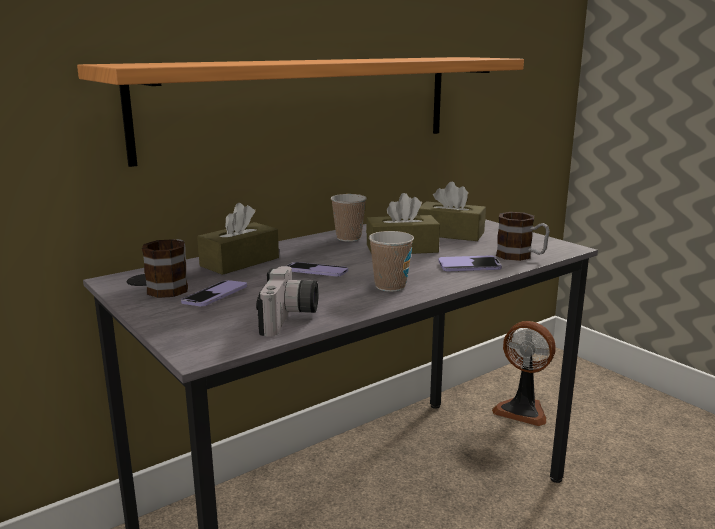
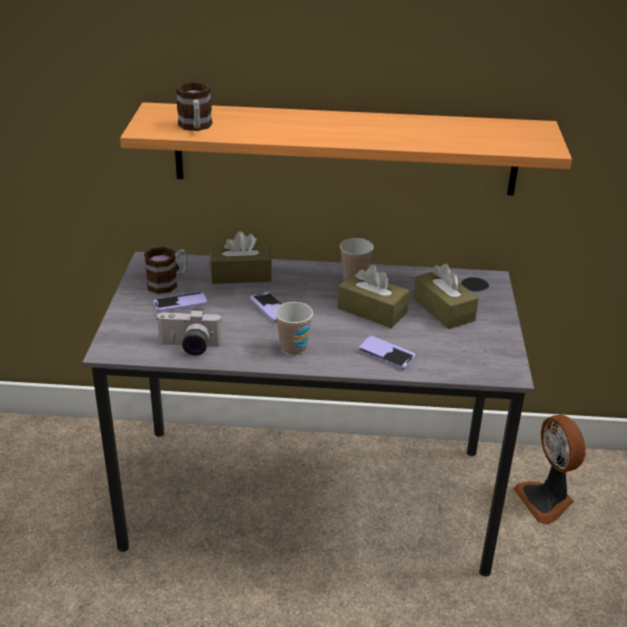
camera: 40 degrees right, 15 degrees up
(290, 319) = (189, 347): camera -> camera turned 45 degrees clockwise
(521, 256) = (447, 364): mug -> mug (196, 127)

